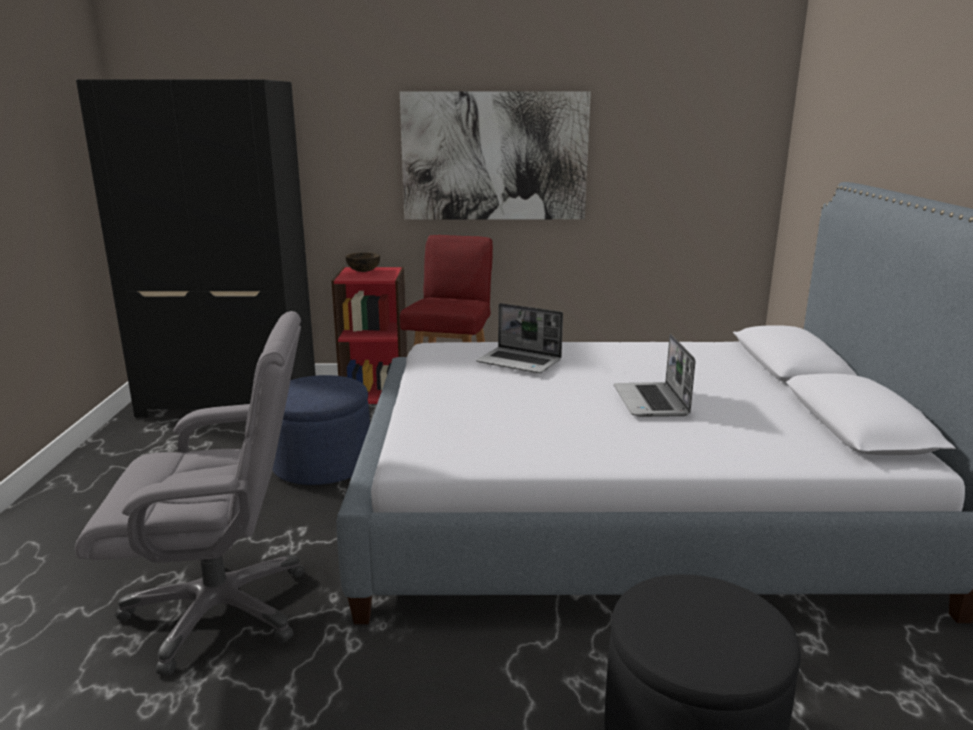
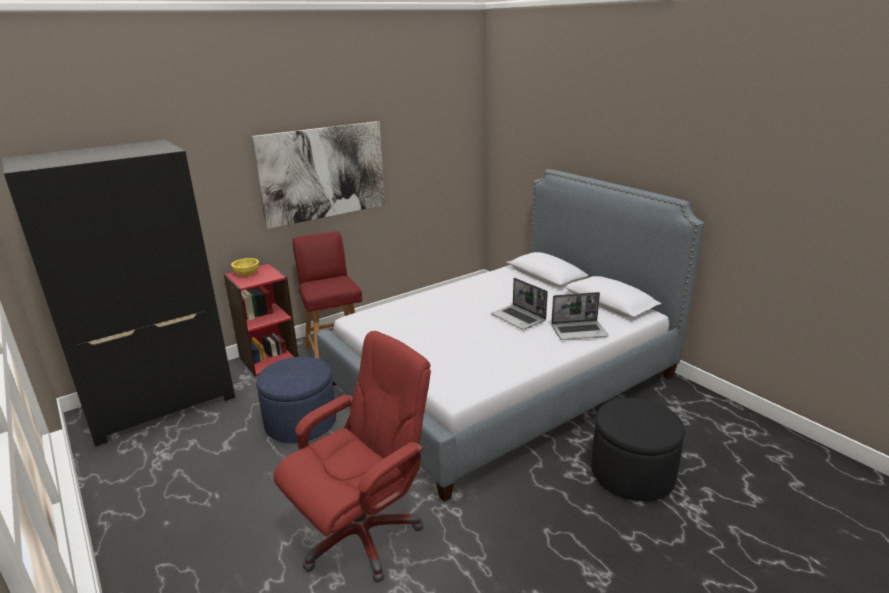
camera: 35 degrees left, 5 degrees up
(221, 610) = (361, 533): grey office chair -> red office chair
(363, 271) = (246, 274): brown bowl -> yellow bowl
(520, 362) = (424, 314): laptop -> laptop (579, 331)

